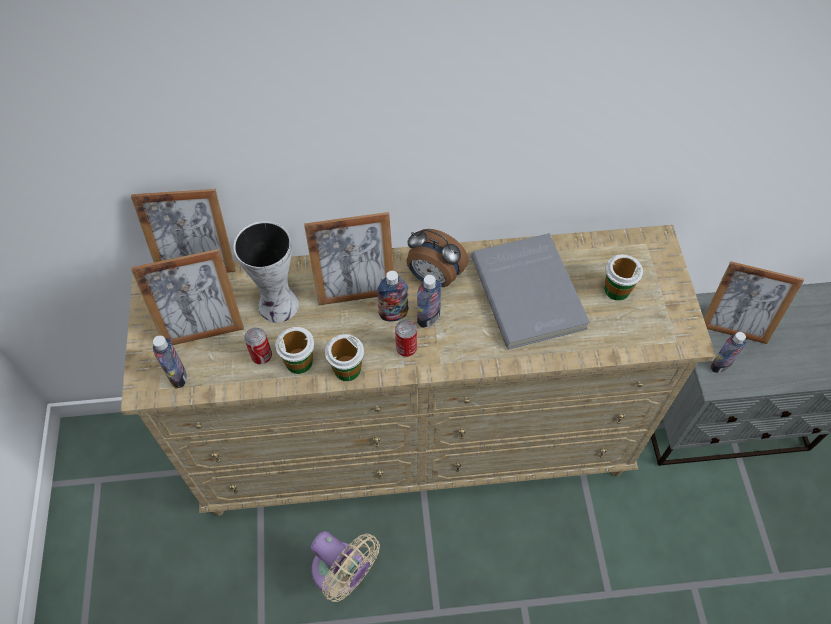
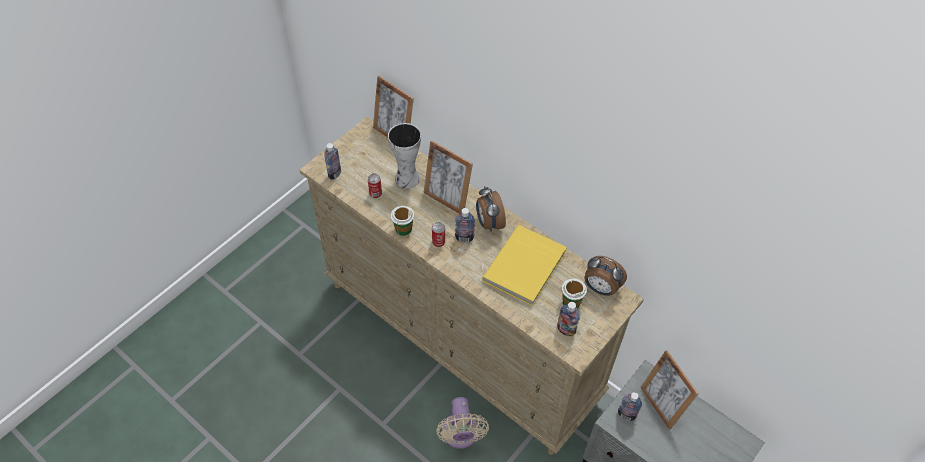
camera: 45 degrees right, 5 degrees down
(203, 328) = (366, 163): picture frame -> none
(299, 361) = (387, 209): cup -> none
(342, 573) = (360, 364): beige fan -> beige fan (460, 435)
(393, 314) = (451, 223): bottle -> bottle (566, 330)
(530, 292) = (526, 267): grey book -> yellow book
(624, 250) = (600, 288): none -> alarm clock

